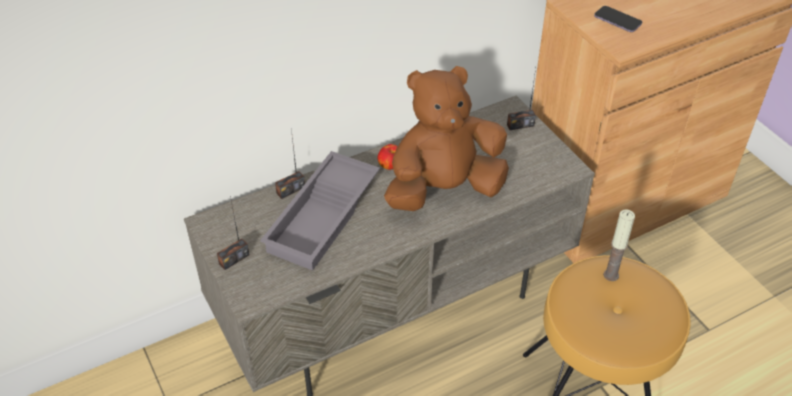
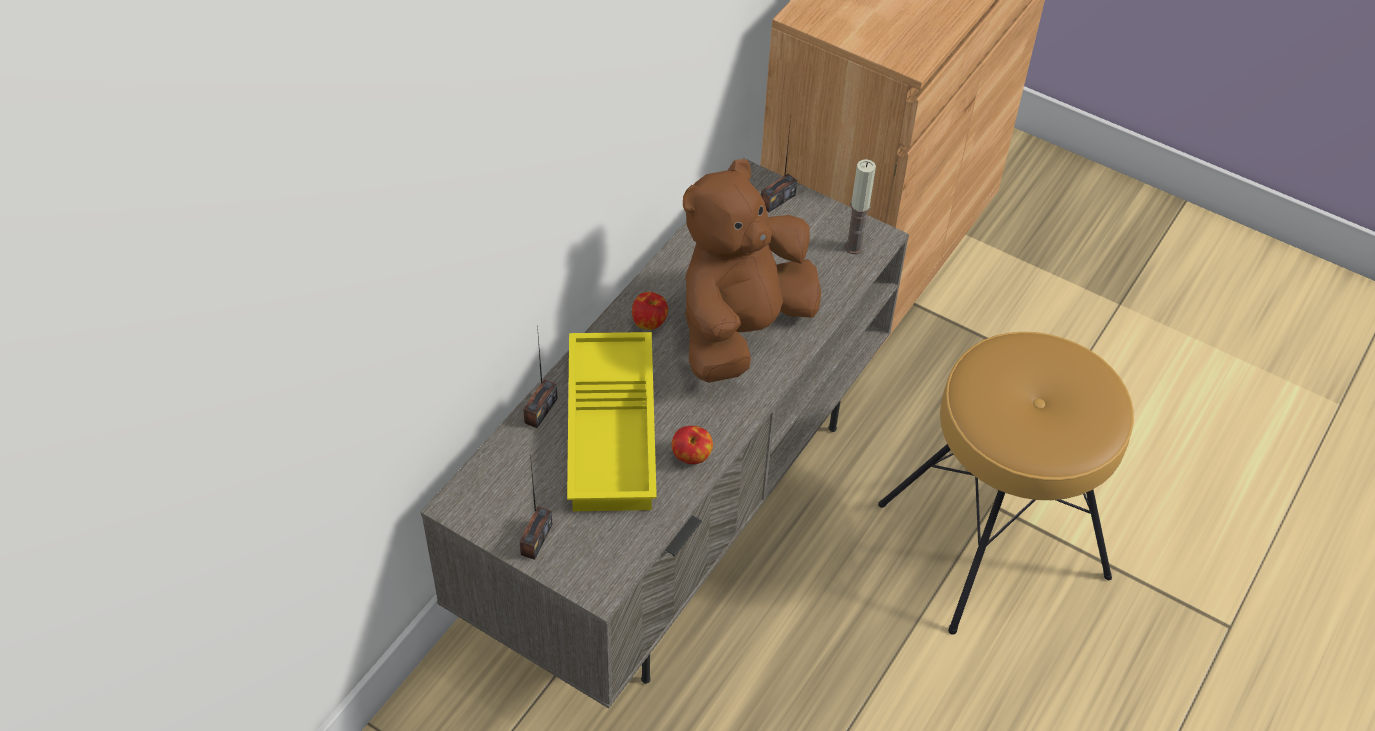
camera: 30 degrees left, 5 degrees up
(324, 217) = (614, 430): grey tray -> yellow tray
(359, 250) = (691, 457): none -> apple
(611, 275) = (1009, 362): candle -> candle (854, 247)
(617, 20) = (880, 22): phone -> none

